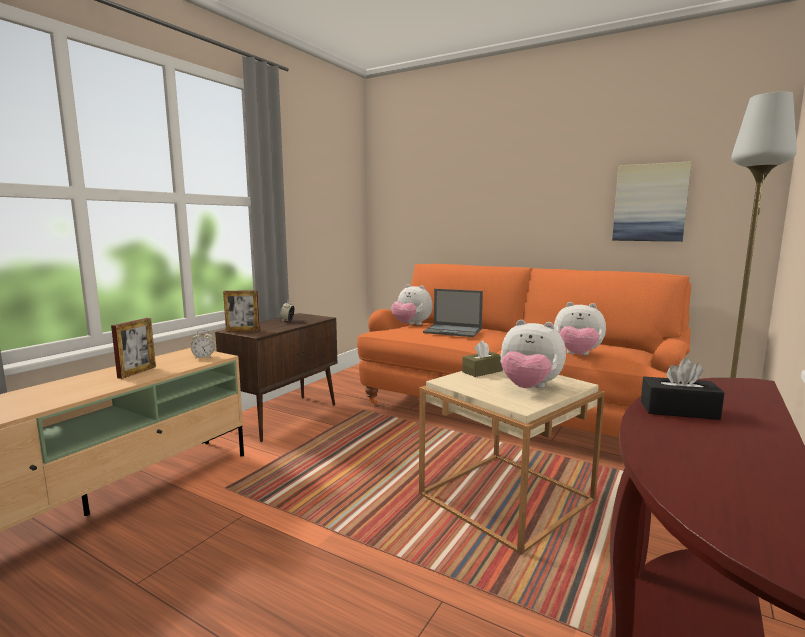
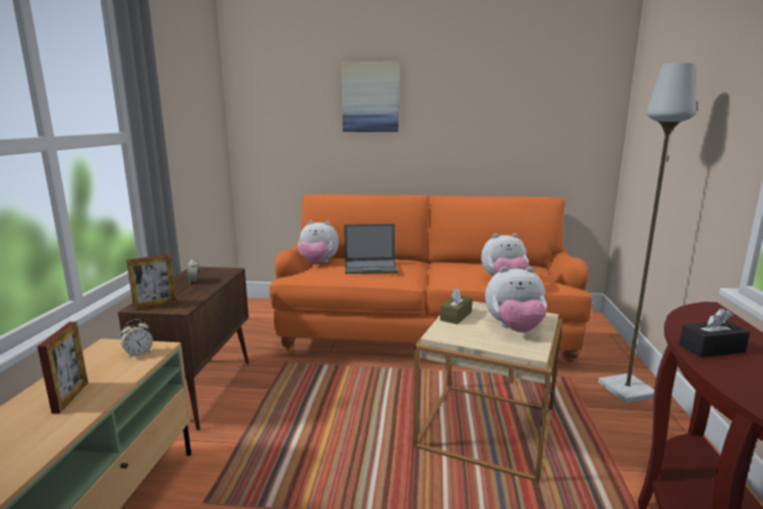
camera: 25 degrees left, 5 degrees up
(650, 203) = (523, 132): picture -> picture (370, 97)

